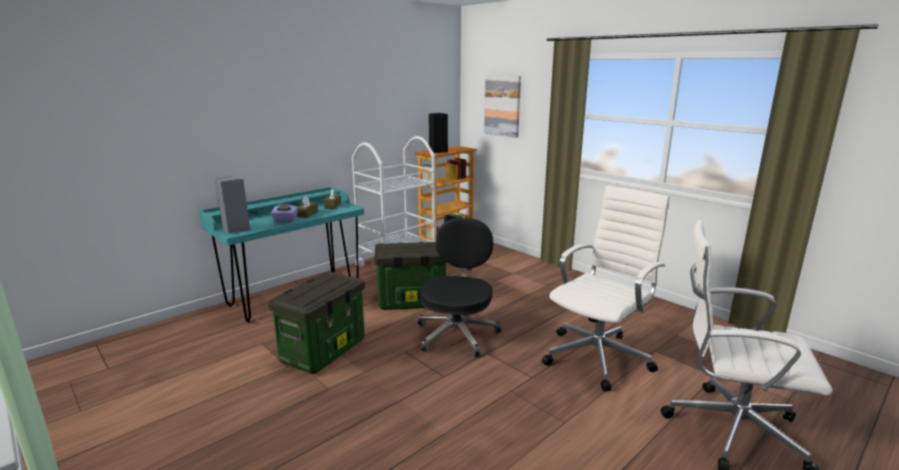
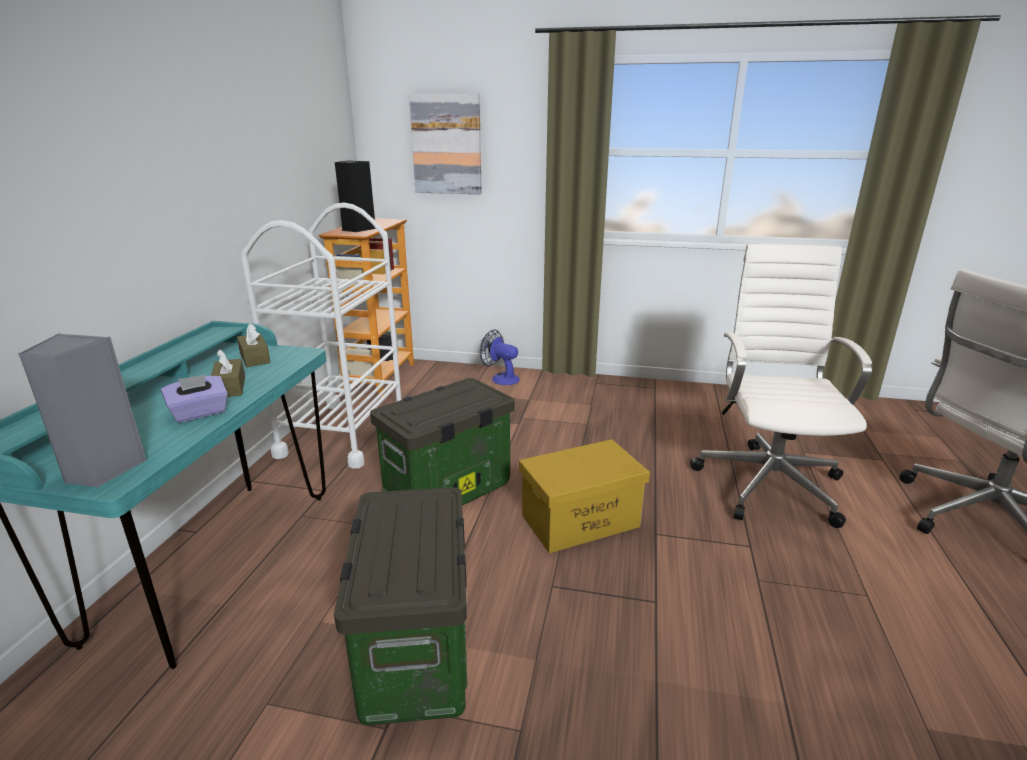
camera: 35 degrees left, 5 degrees up
(457, 334) = (581, 520): black office chair -> yellow storage box
(512, 258) = (500, 378): none -> fan

